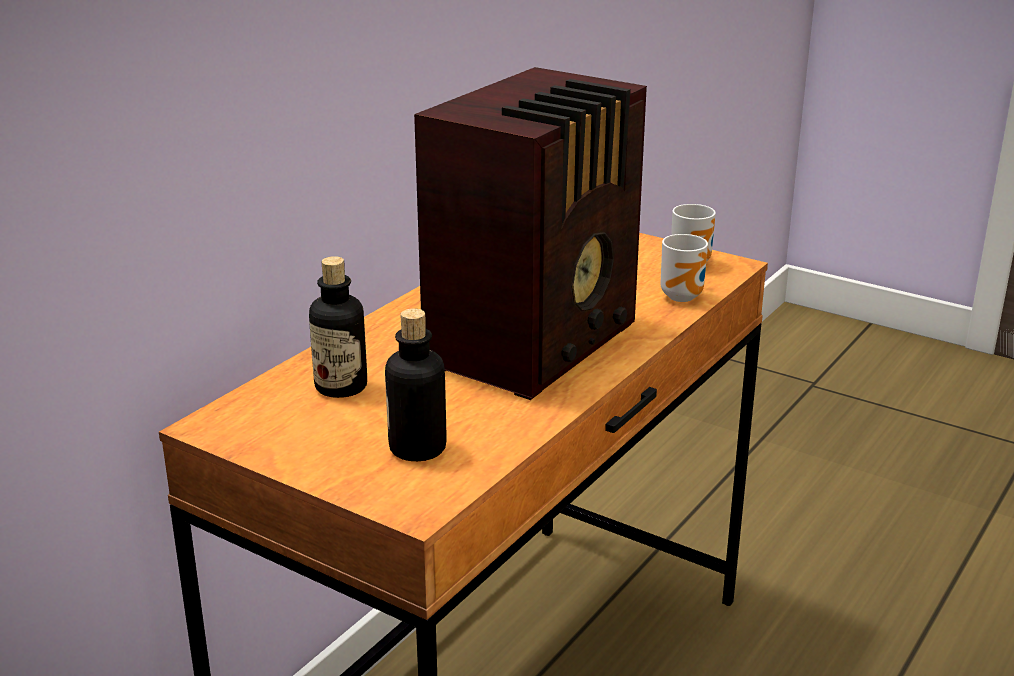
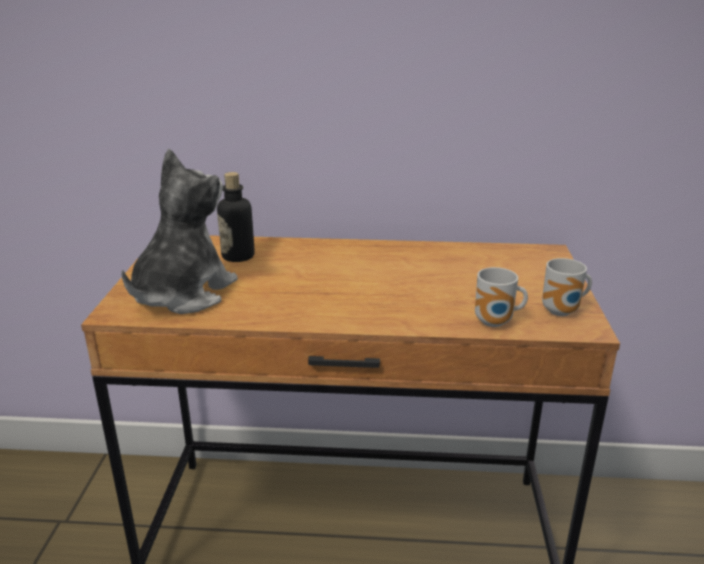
camera: 60 degrees right, 0 degrees up
(417, 448) = (182, 294): bottle -> plush toy
(538, 344) = (351, 292): radio -> none

